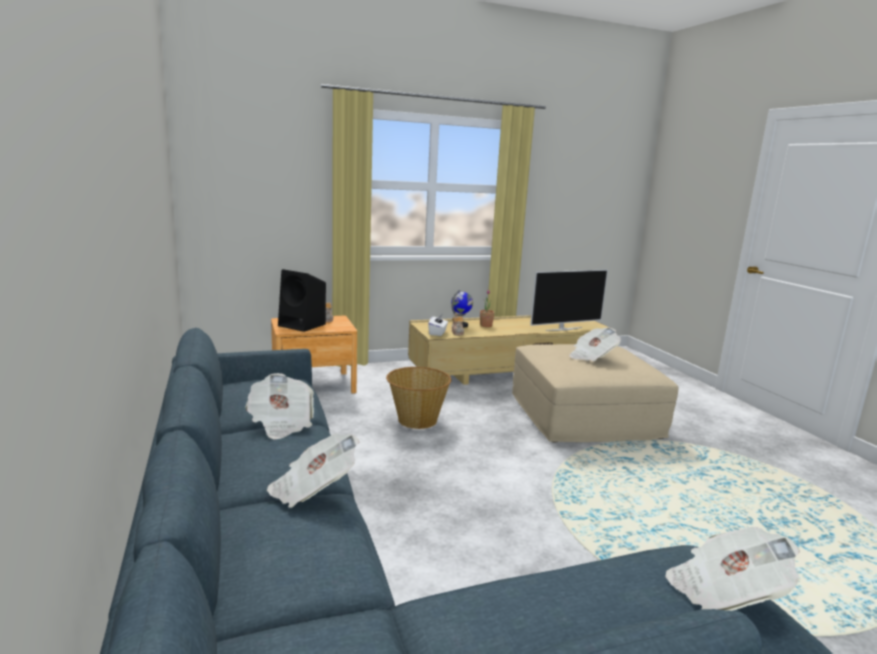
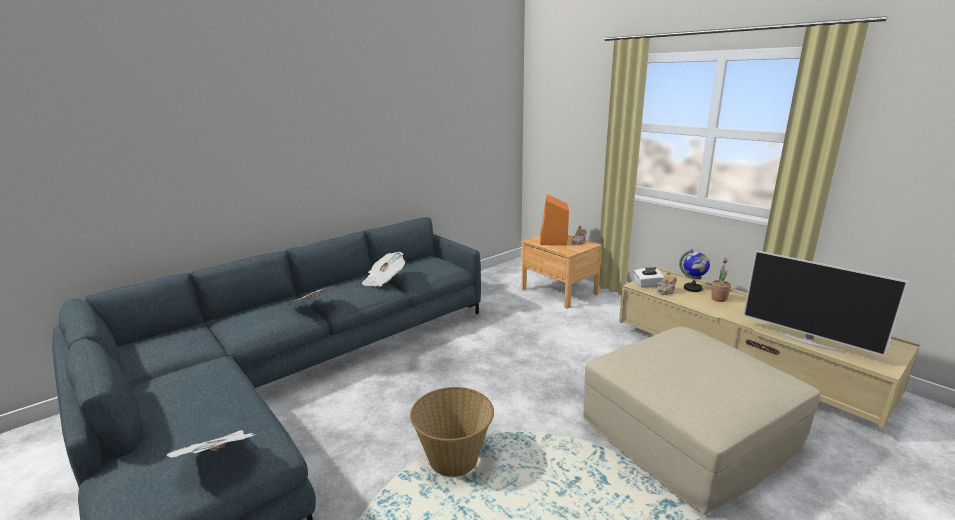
camera: 70 degrees right, 5 degrees up
(303, 325) = (553, 241): black speaker -> orange speaker
(417, 420) = (551, 343): basket -> basket (454, 458)
(592, 356) = (694, 366): newspaper -> none

